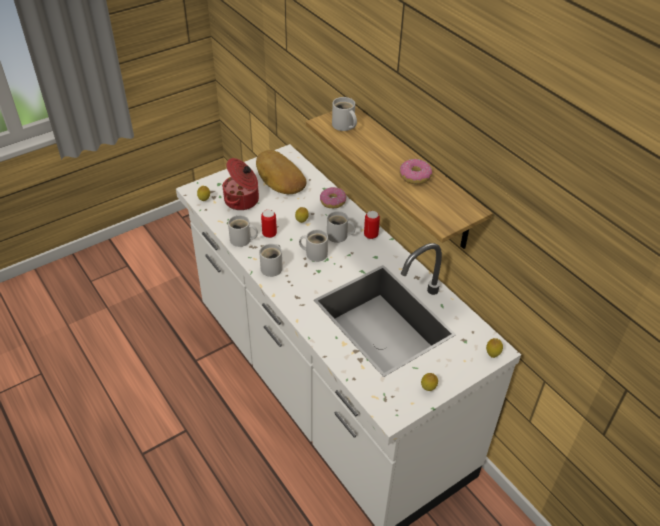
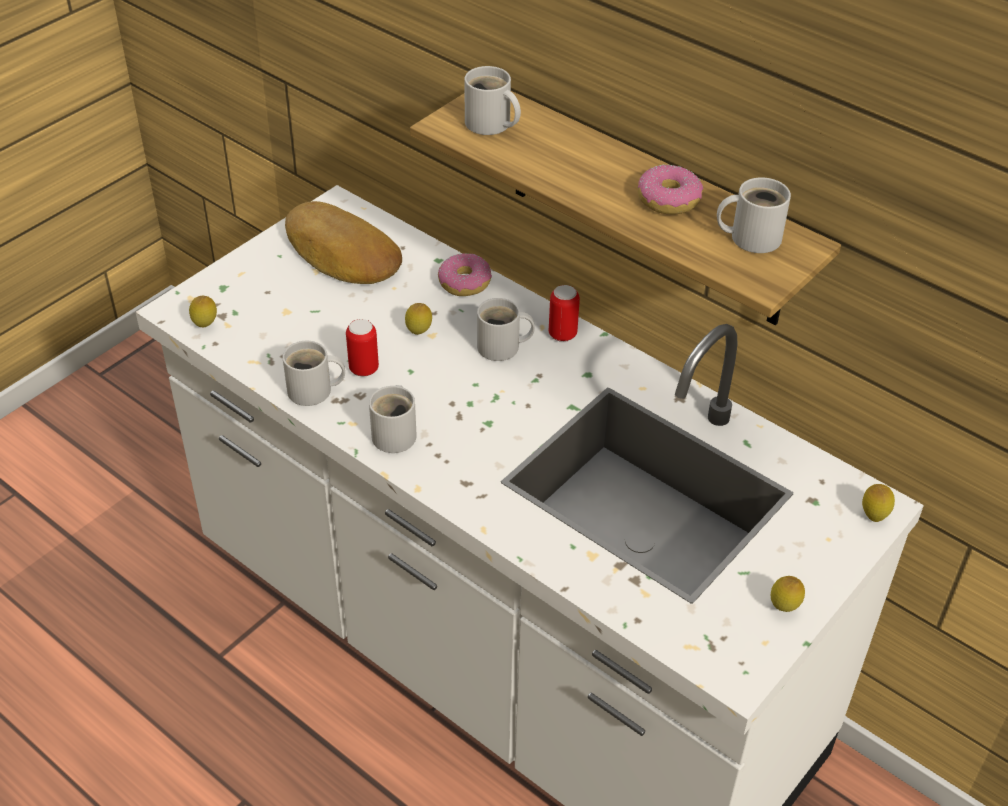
camera: 15 degrees left, 0 degrees up
(242, 200) = (284, 312): cooking pot -> none
(315, 253) = (468, 389): white mug -> white mug (750, 236)

